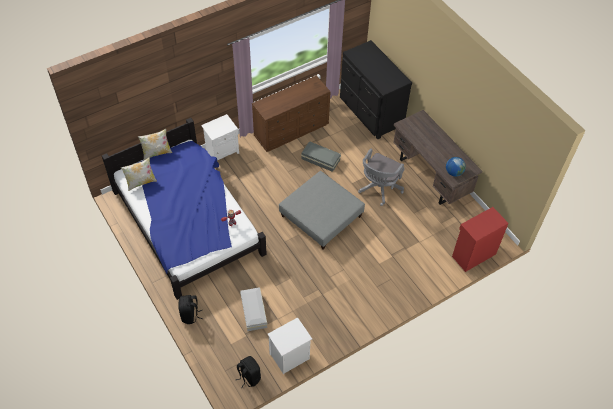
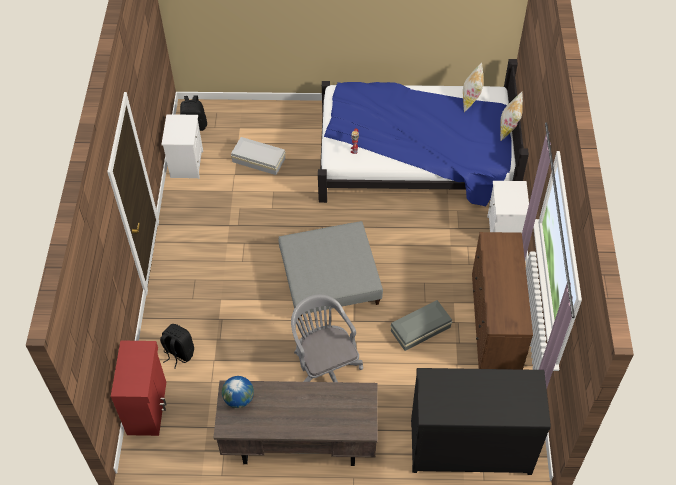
camera: 125 degrees right, 0 degrees up
(190, 315) = (296, 112): black backpack -> black backpack (178, 353)

